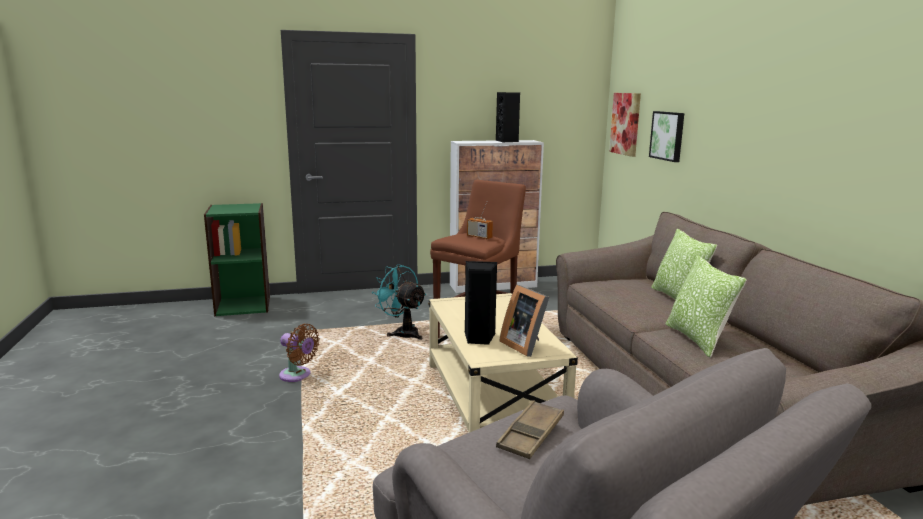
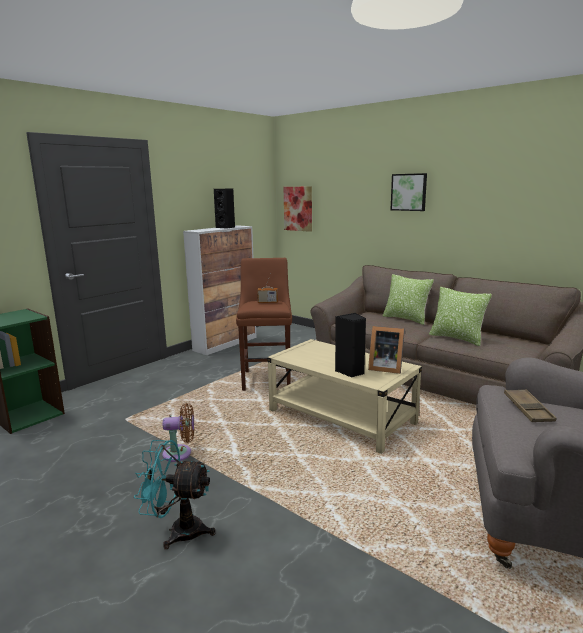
camera: 35 degrees left, 0 degrees up
(402, 333) = (212, 394): turquoise fan -> turquoise fan (178, 531)
(668, 136) = (344, 214): picture -> picture (409, 192)

